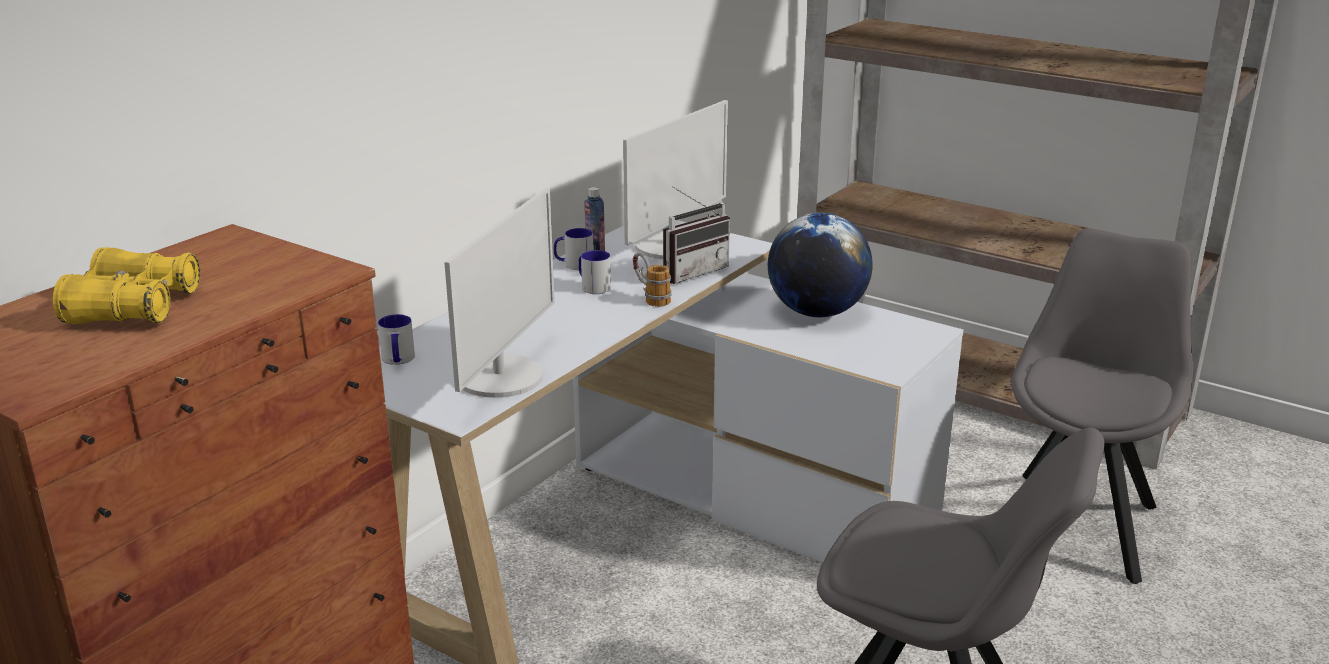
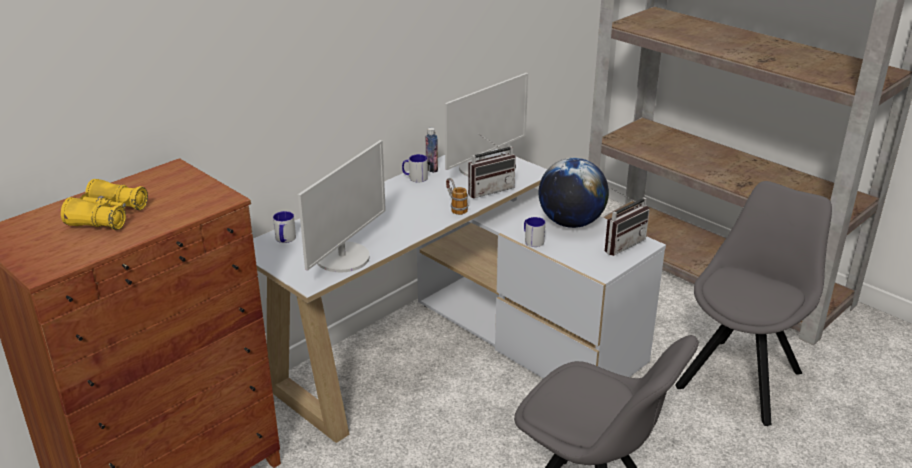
camera: 10 degrees right, 5 degrees up
(592, 286) = (421, 195): mug -> mug (532, 240)
(899, 333) = (620, 243): none -> radio

